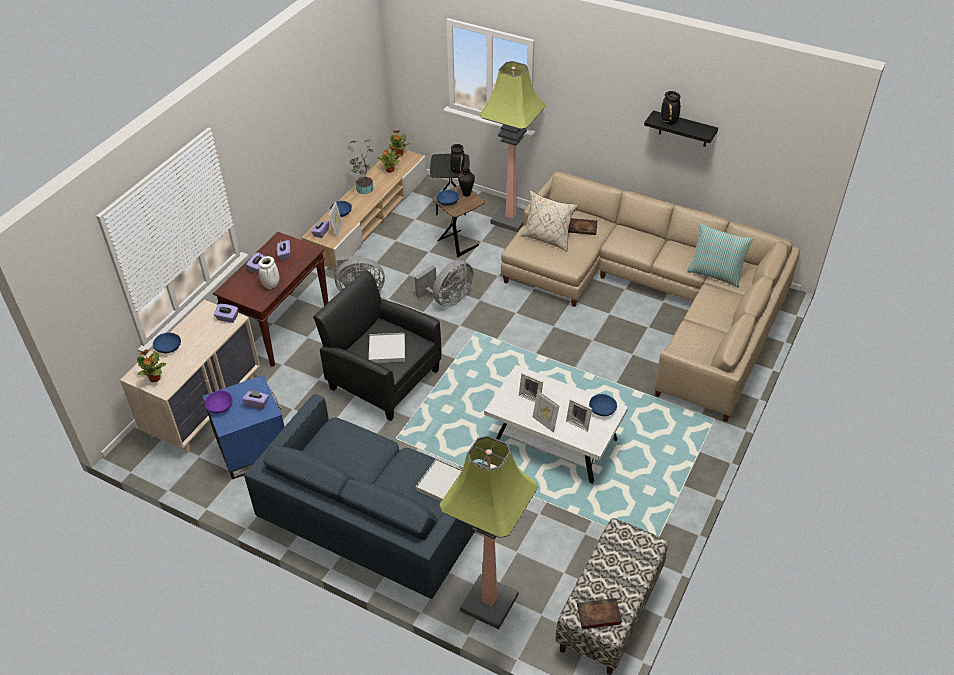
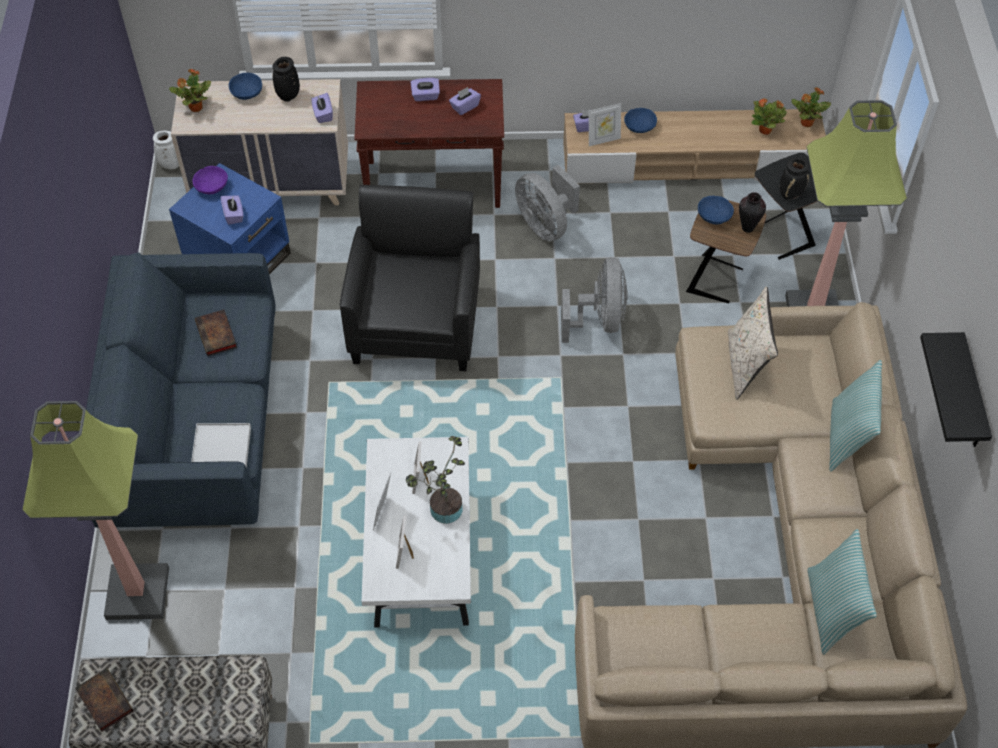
camera: 60 degrees right, 10 degrees up
(271, 285) = (403, 123): white vase -> white vase (170, 165)
(364, 190) = (702, 125): potted plant -> potted plant (442, 510)
(387, 349) = (405, 291): white tray -> none
(448, 299) = (599, 320): grey fan -> grey fan turned 105 degrees counterclockwise
(583, 228) = (800, 397): book -> book (217, 335)
(602, 410) = (445, 570): blue bowl -> none
(618, 224) = (847, 437): none -> pillow
(669, 122) = (949, 365): black vase -> black vase (288, 96)

